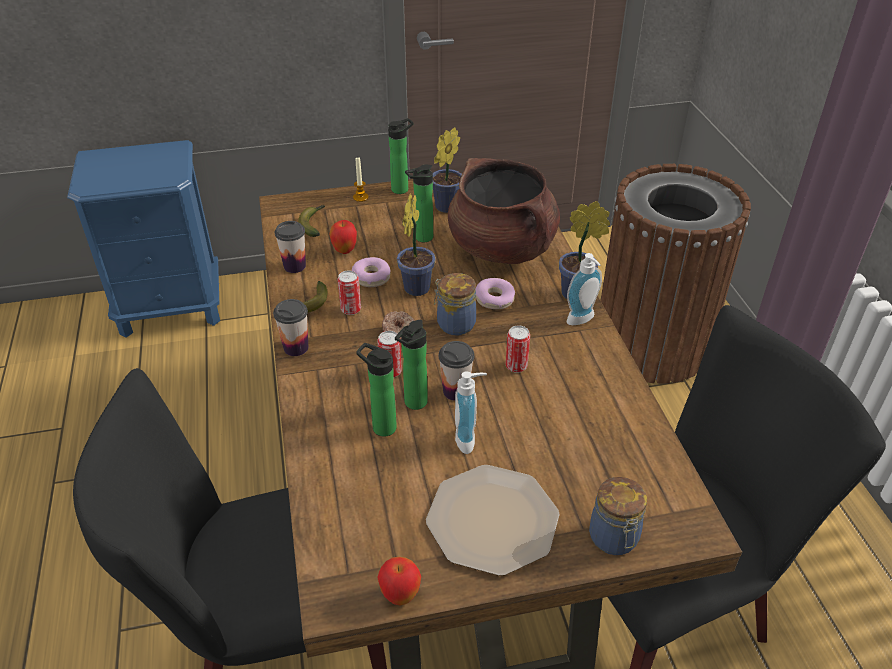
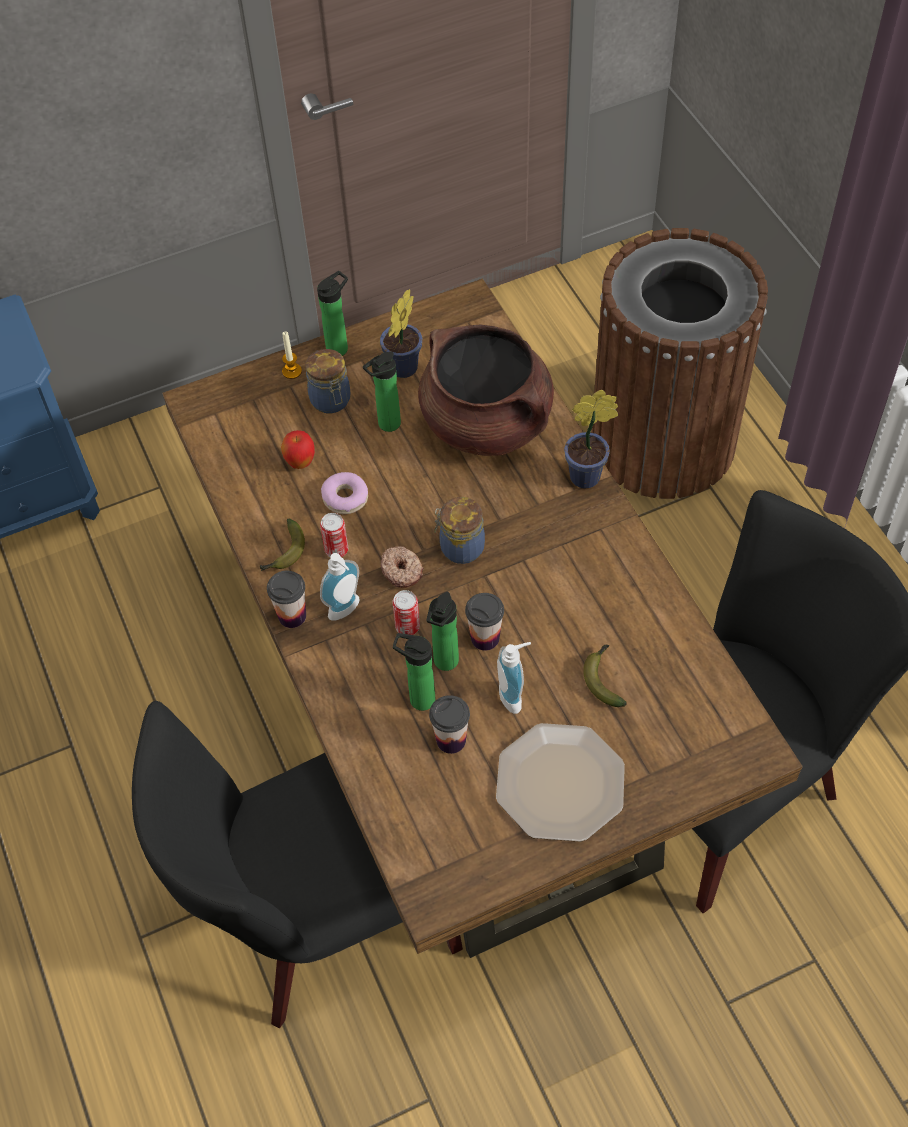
camera: 10 degrees left, 15 degrees up
(294, 266) = (248, 498): cup -> cup (451, 740)
(314, 224) = (248, 427): banana -> banana (603, 678)
(400, 595) = (493, 881): apple -> none
(418, 286) = (403, 500): potted plant -> none
(494, 299) = (496, 503): donut -> none
(516, 366) = (542, 592): can -> none
(582, 321) = (601, 515): soap dispenser -> soap dispenser (346, 611)
(614, 539) = (681, 779): jar -> jar (331, 401)

